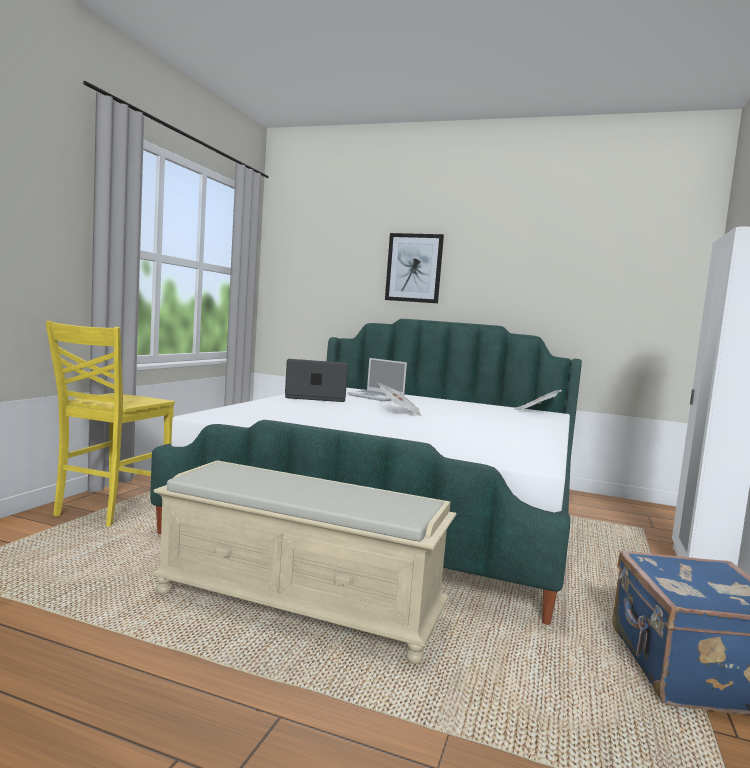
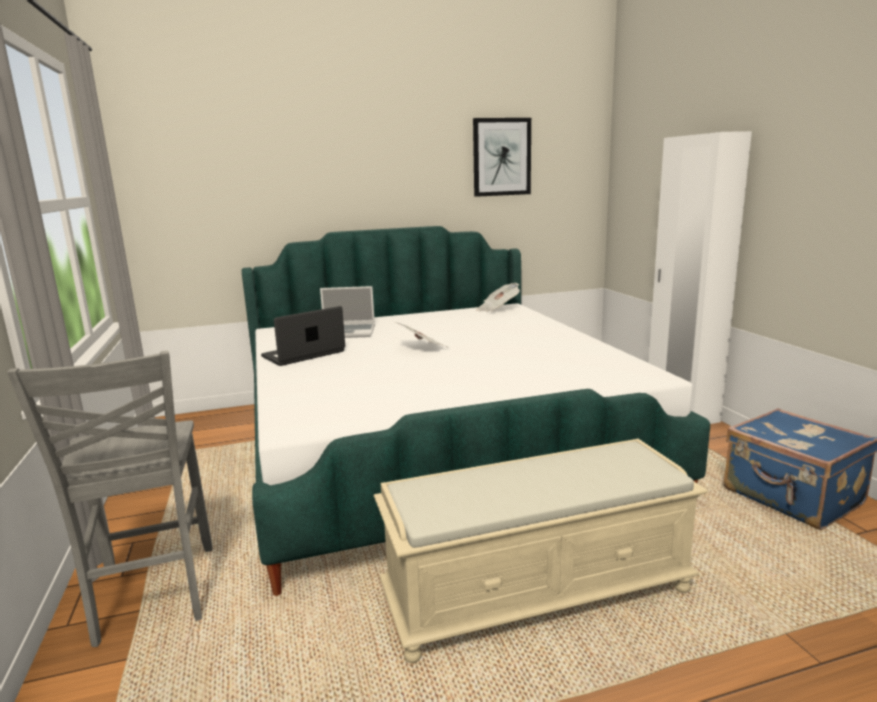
camera: 35 degrees left, 10 degrees up
(111, 509) = (153, 595): yellow chair -> grey chair
(414, 268) = (329, 169): picture -> picture (501, 157)

